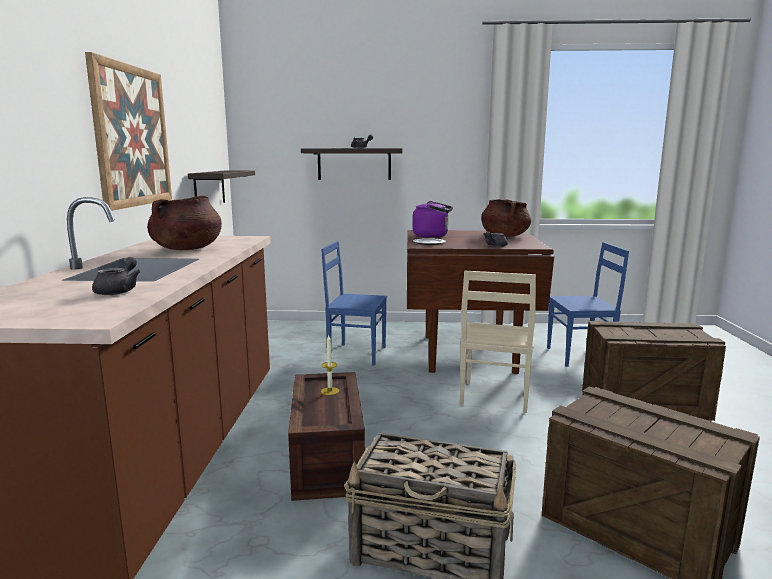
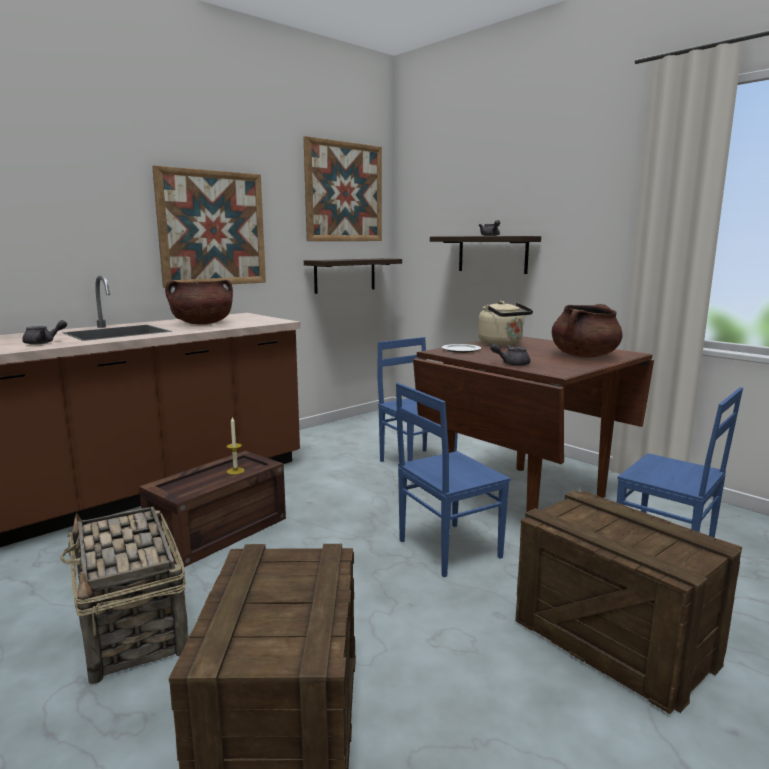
camera: 45 degrees right, 0 degrees up
(203, 100) = (344, 192): none -> picture
(433, 236) = (502, 344): purple kettle -> beige kettle
(493, 397) = (447, 548): beige chair -> blue chair

